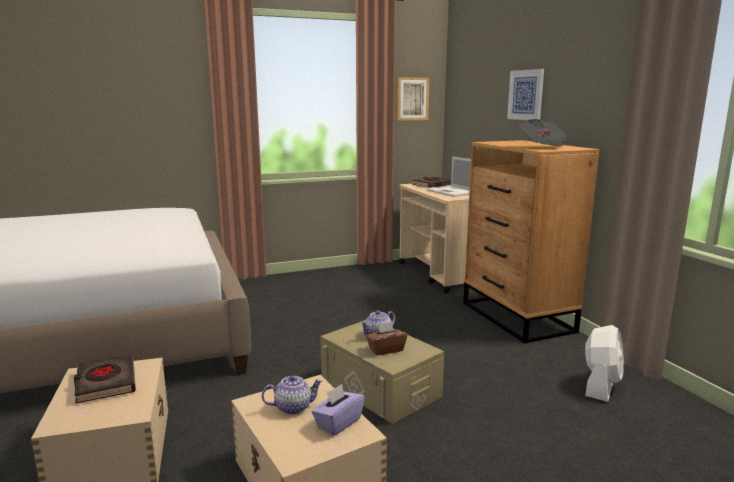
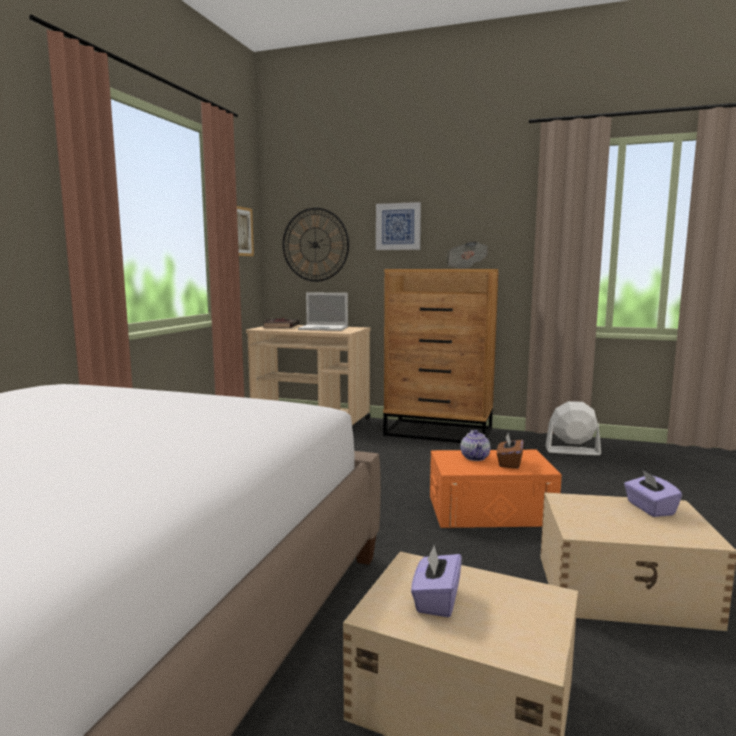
camera: 50 degrees left, 5 degrees down
(106, 383) = (436, 600): black book -> purple tissue box
(293, 407) = (605, 517): teapot -> none
(380, 387) = (490, 510): beige storage box -> orange storage box
(472, 111) = (315, 245): none -> wall clock
(601, 385) = (572, 451): white fan -> white fan turned 60 degrees counterclockwise

